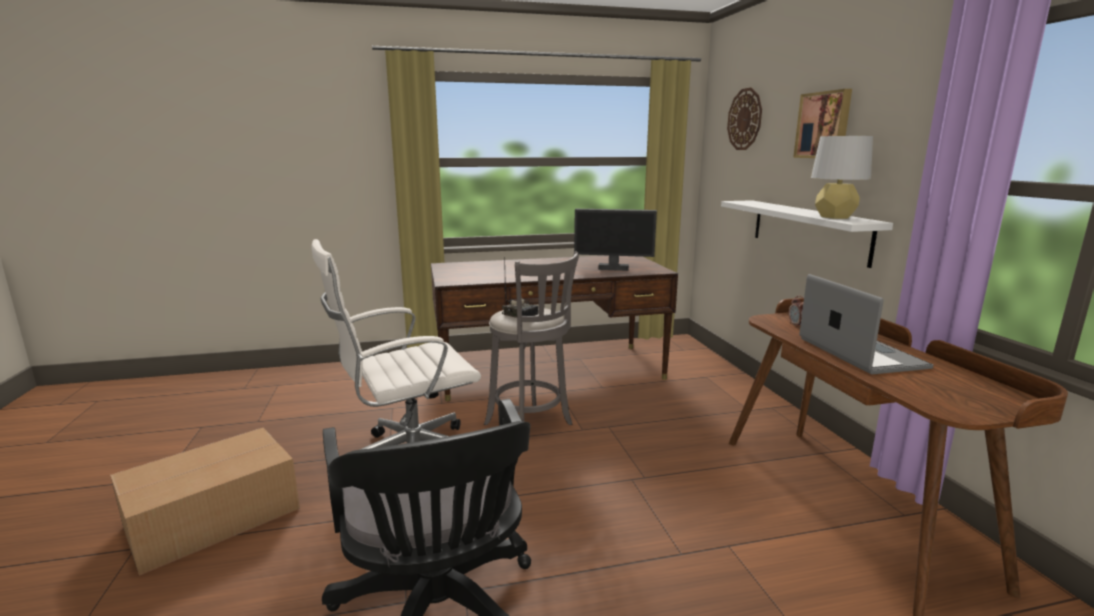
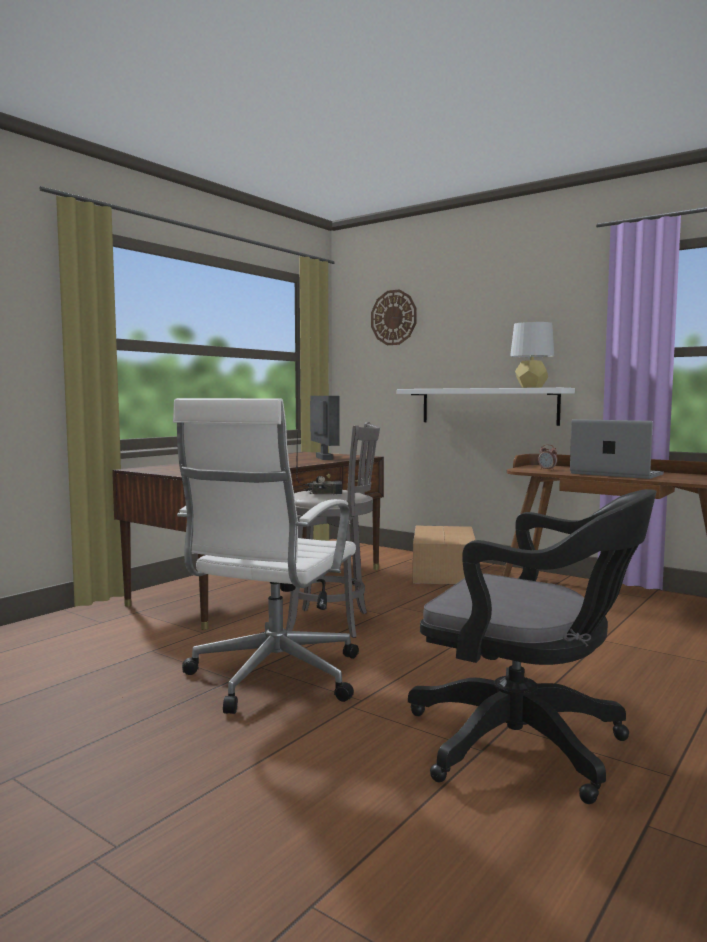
camera: 40 degrees left, 10 degrees down
(216, 517) = (145, 793): cardboard box -> cardboard box (444, 571)
(613, 269) = (323, 458): monitor -> monitor turned 75 degrees counterclockwise
(824, 125) = (492, 319): picture -> none

